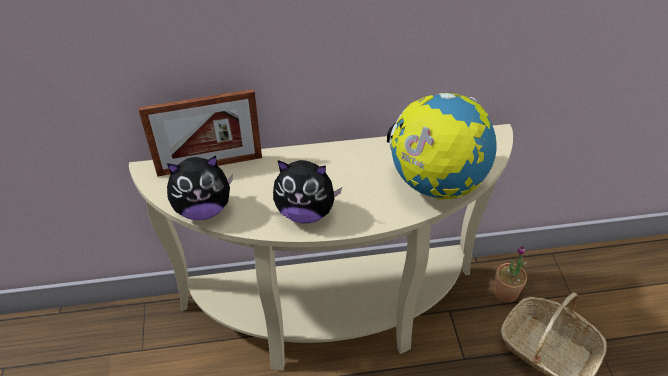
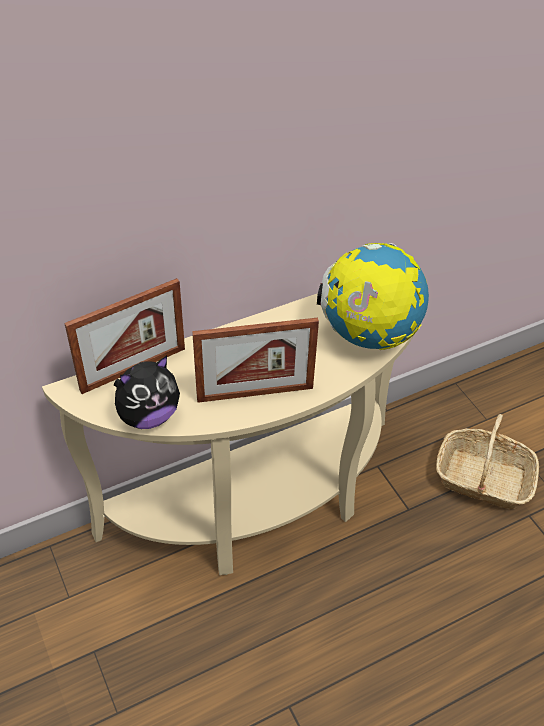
camera: 20 degrees left, 0 degrees up
(305, 212) = (255, 393): plush toy -> picture frame
(505, 292) = (425, 433): potted plant -> none

